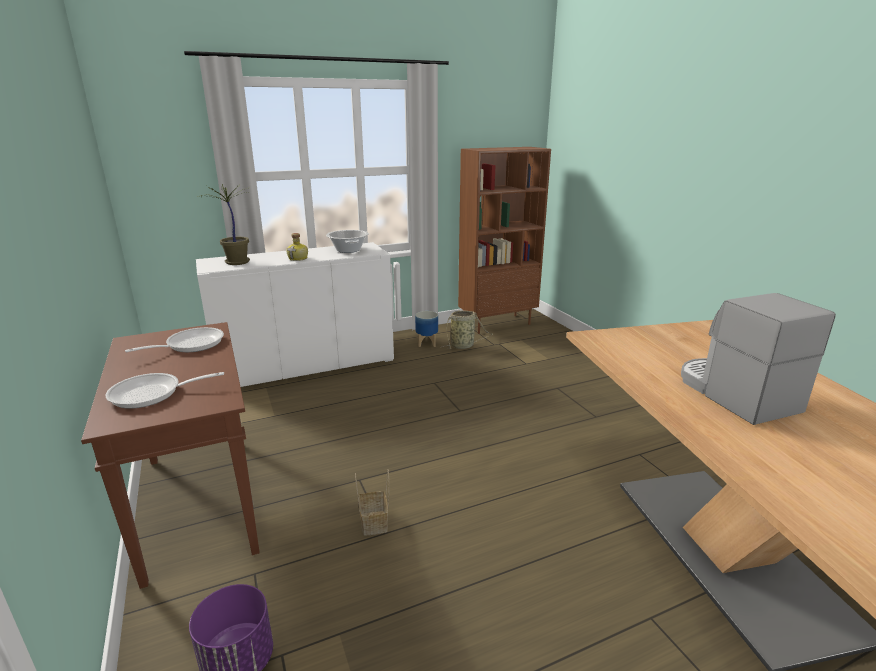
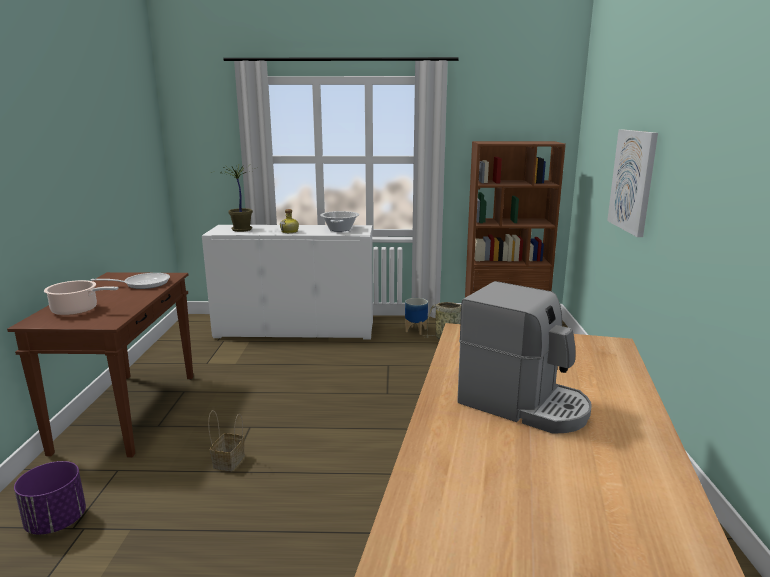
camera: 25 degrees right, 5 degrees down
(152, 394) = (77, 310): frying pan -> cooking pot
(641, 181) = (633, 181): none -> picture
(734, 394) = (523, 404): coffee machine -> coffee machine turned 120 degrees clockwise

